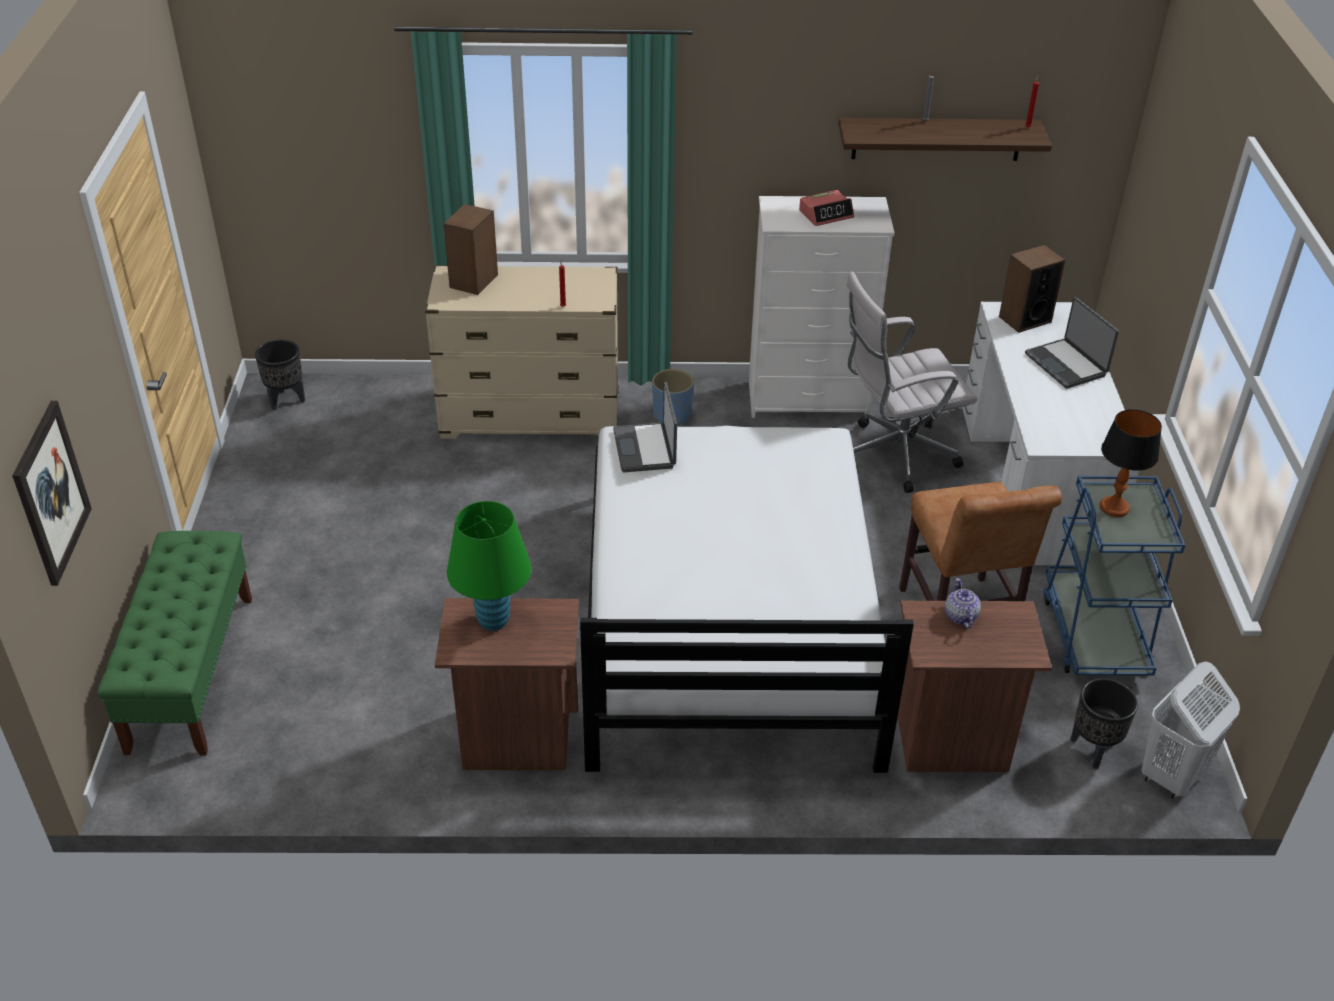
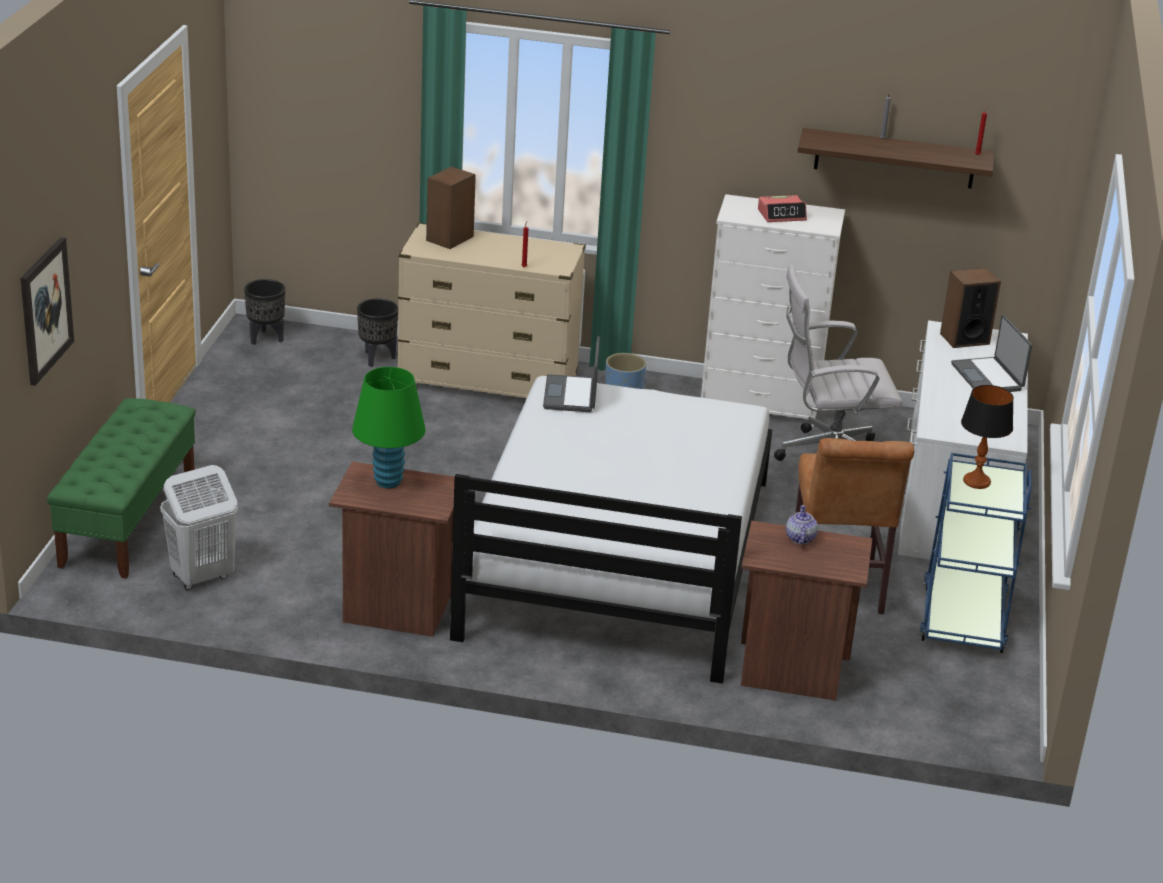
camera: 10 degrees right, 10 degrees down
(1093, 750) = (923, 698): black planter -> black planter (377, 358)
(1172, 775) = (989, 727): white laundry basket -> white laundry basket (201, 577)

